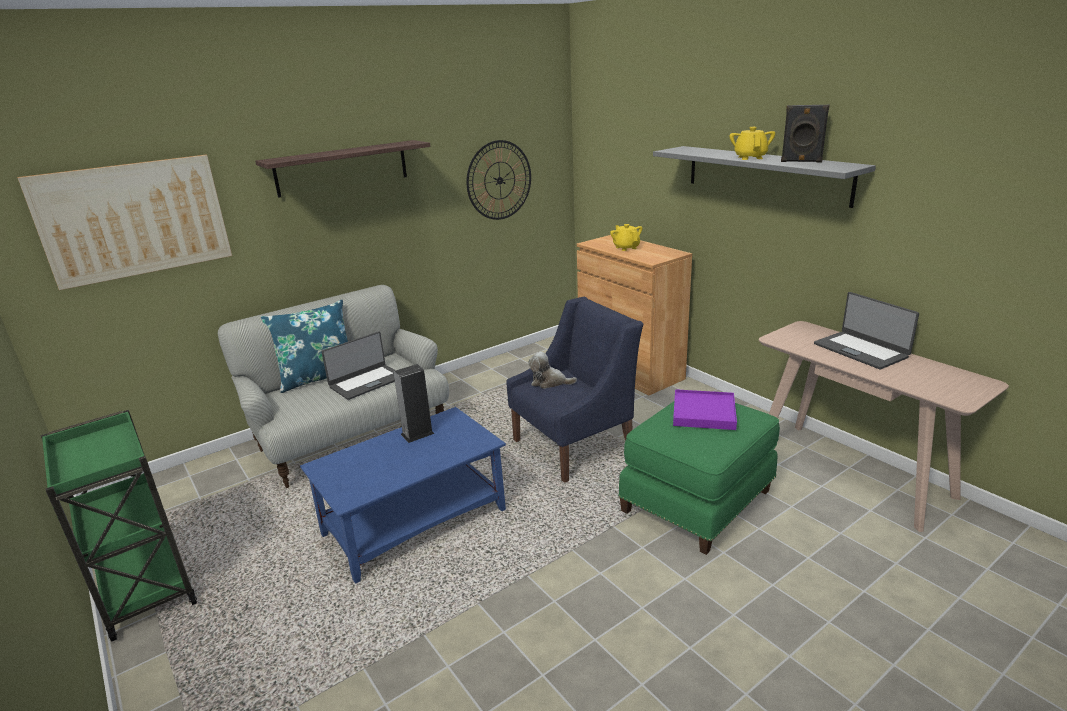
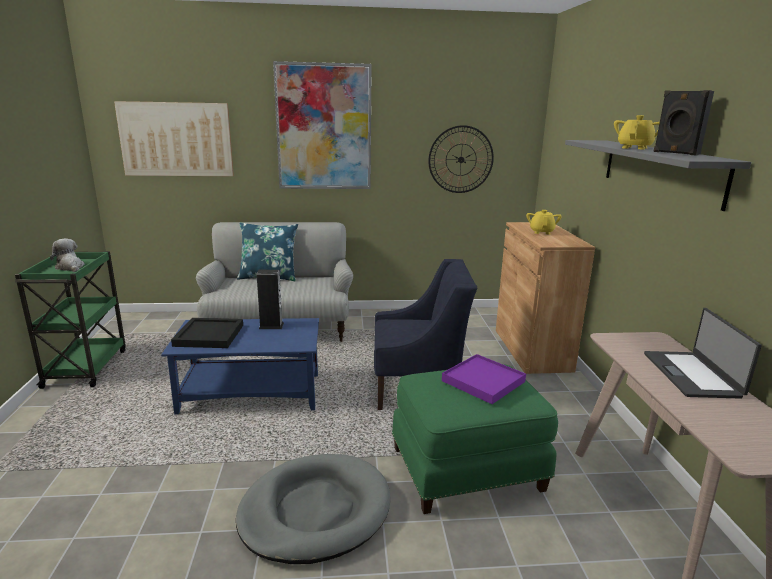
camera: 30 degrees right, 5 degrees down
(342, 168) = (324, 128): shelf -> picture
(363, 471) = (209, 335): none -> black tray
(366, 382) = (290, 287): laptop -> none
(549, 382) = (403, 323): plush toy -> plush toy (70, 267)
(620, 599) = (315, 511): none -> grey dog bed

